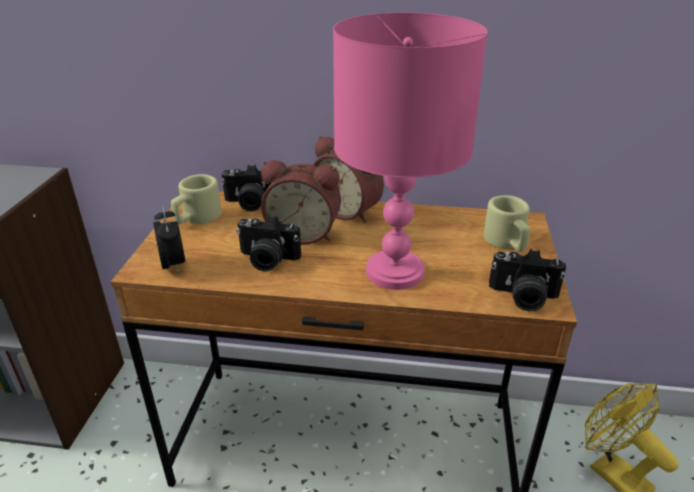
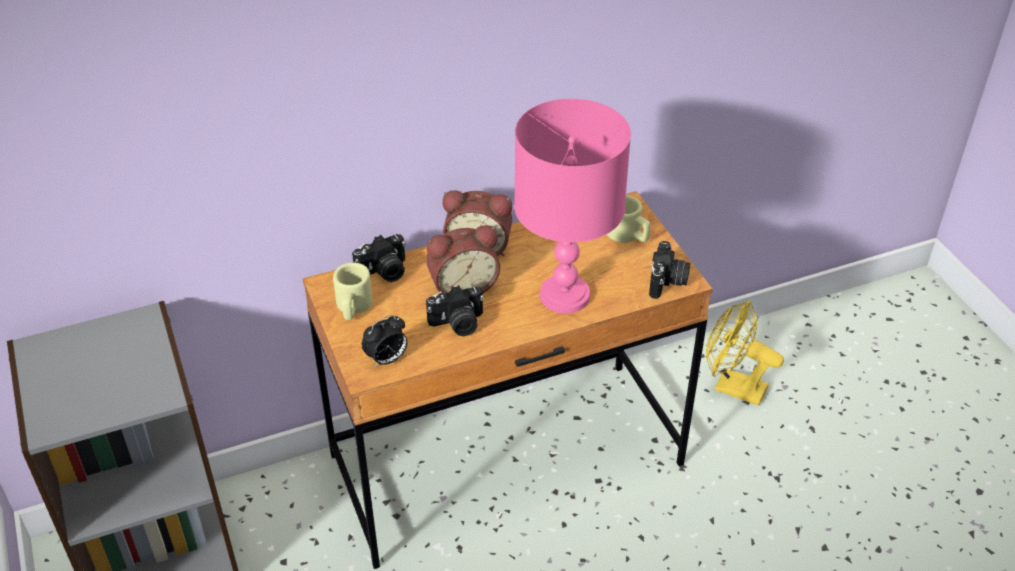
camera: 30 degrees left, 10 degrees up
(174, 265) = (387, 359): alarm clock -> alarm clock turned 105 degrees clockwise
(523, 297) = (668, 282): camera -> camera turned 60 degrees counterclockwise

